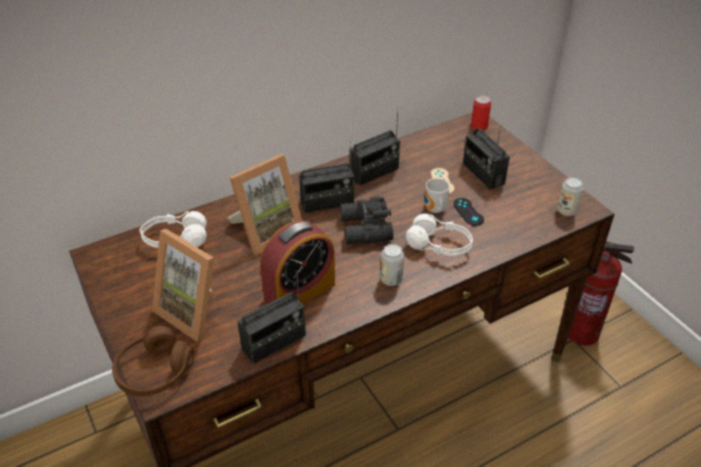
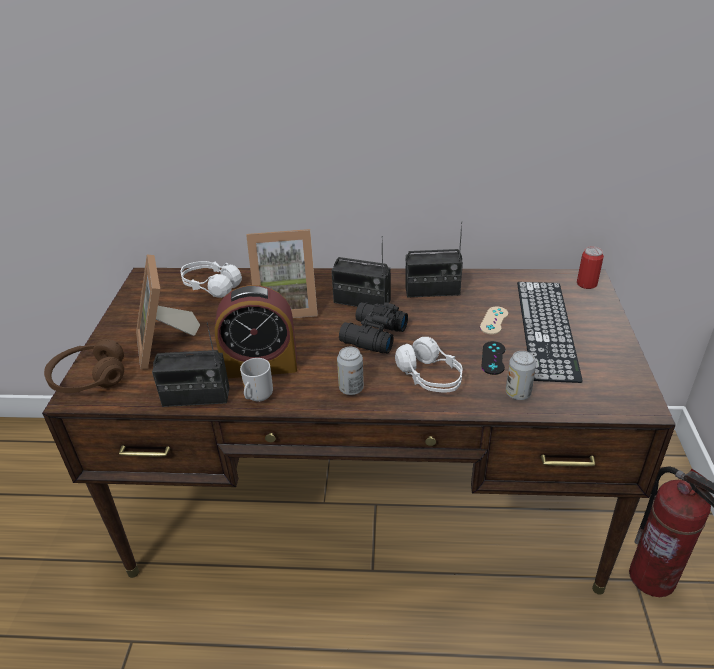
camera: 35 degrees right, 5 degrees down
(434, 210) = (458, 344): mug -> mug (257, 397)
(483, 174) = (546, 328): radio -> keyboard
(566, 211) = (611, 398): can -> can (518, 393)

